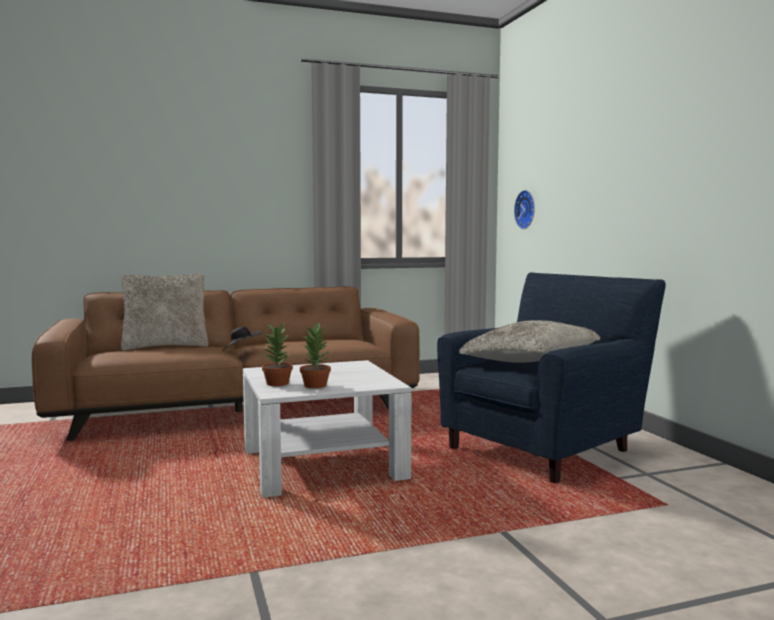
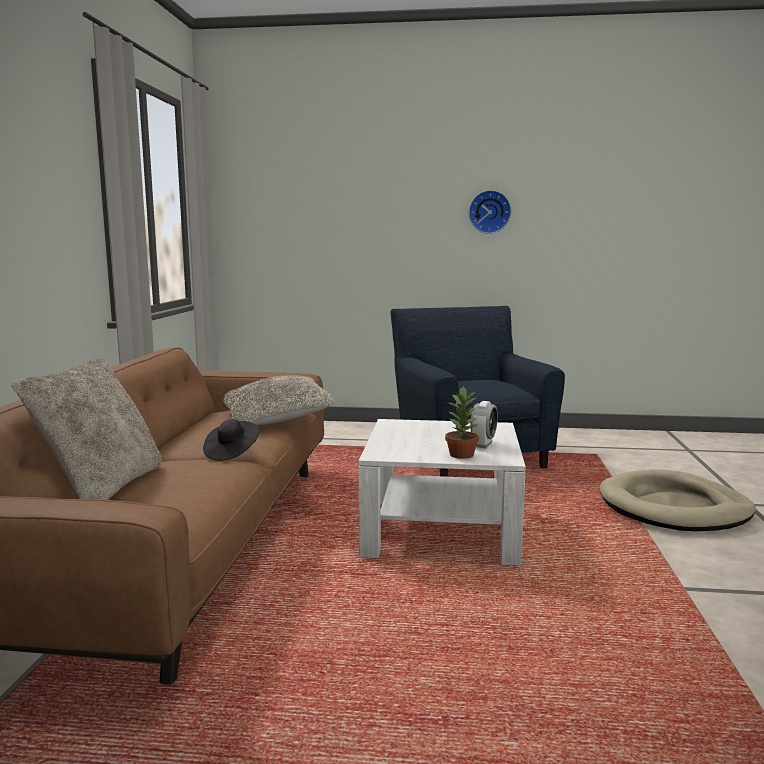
camera: 65 degrees left, 5 degrees up
(316, 385) = (483, 444): potted plant -> alarm clock
(510, 563) = (674, 508): none -> beige dog bed
(527, 209) = (269, 243): wall clock -> wall clock (489, 212)
(528, 361) = (485, 384): beige pillow -> beige pillow (276, 418)

